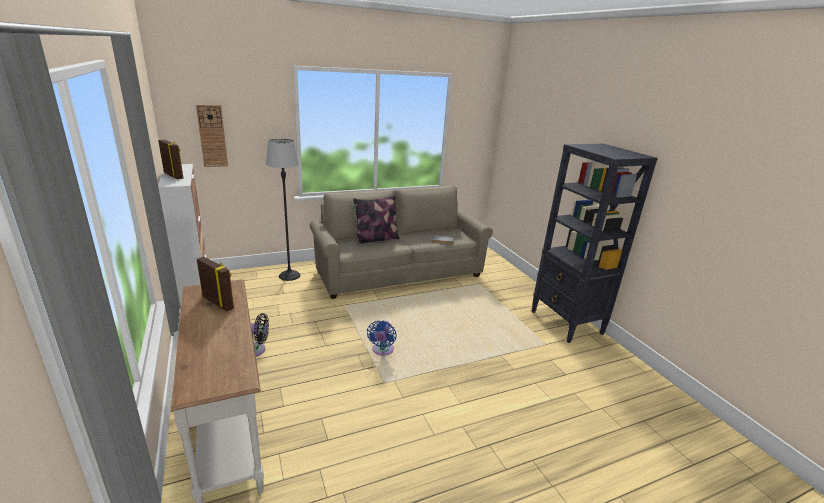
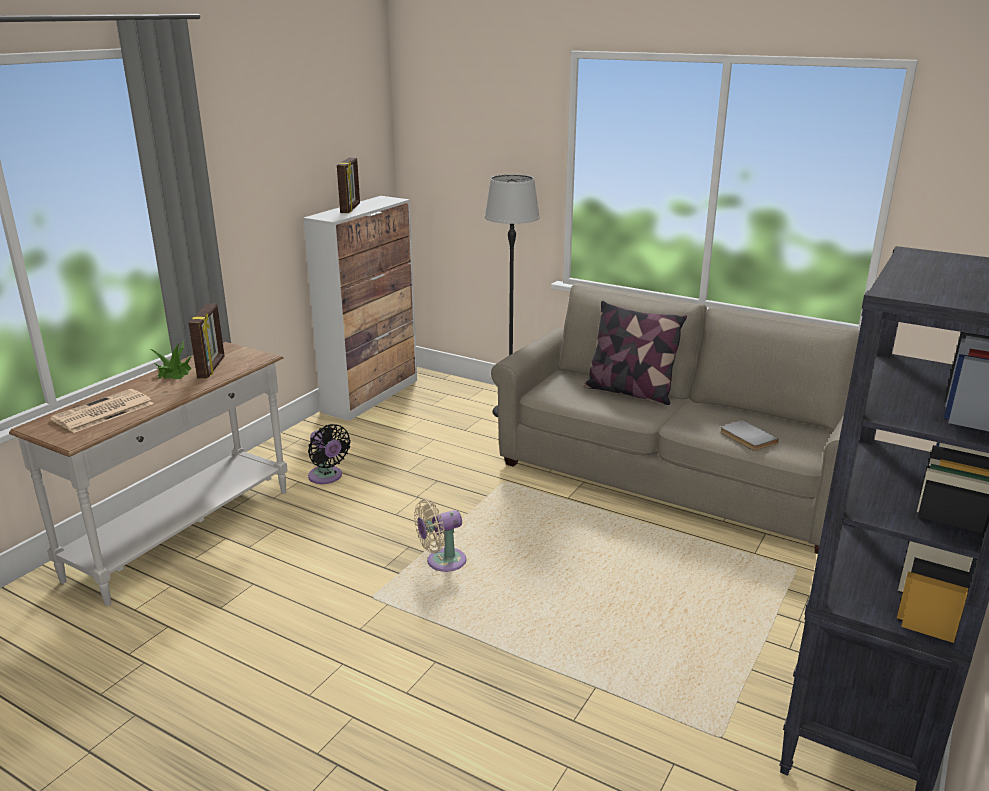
camera: 55 degrees right, 0 degrees up
(199, 316) = (175, 372): none -> potted plant
(212, 136) = (453, 162): wall clock -> none
(215, 359) = (102, 412): none -> newspaper
(382, 351) = (442, 562): blue fan -> beige fan

